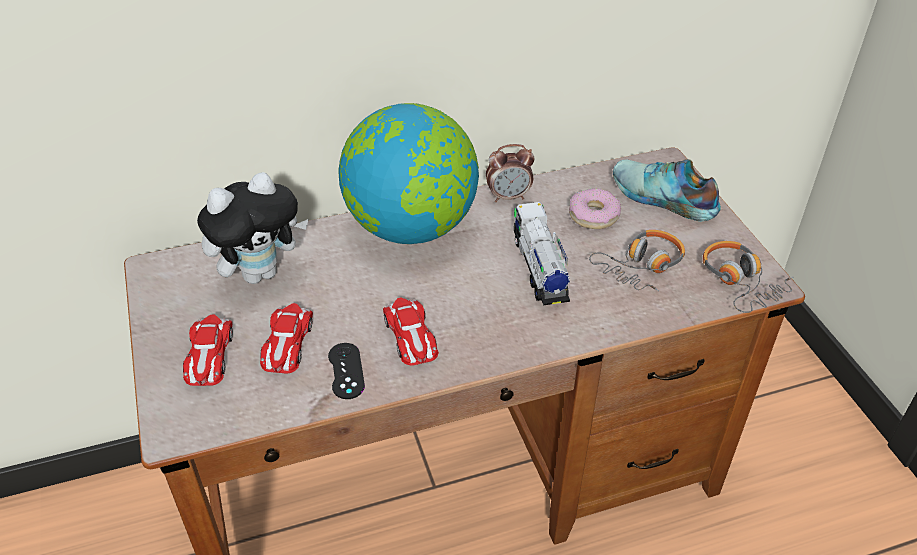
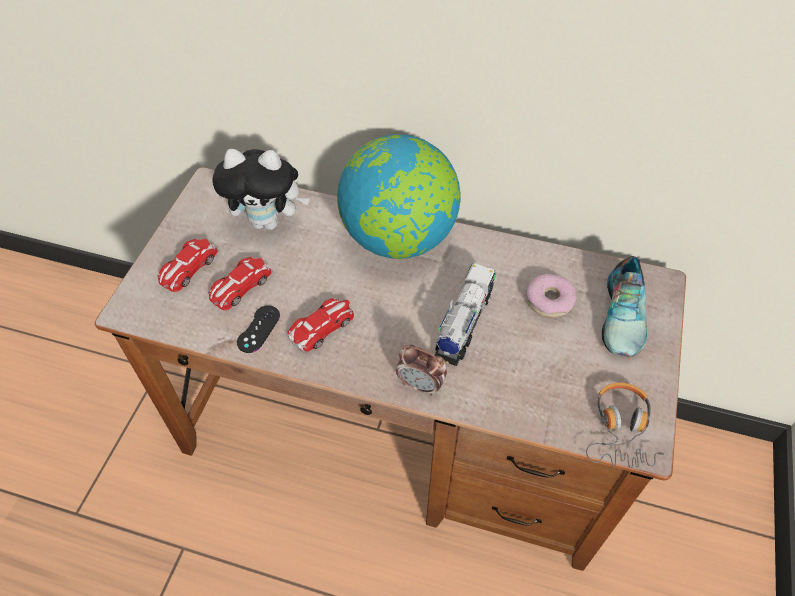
camera: 35 degrees right, 10 degrees up
(410, 336) = (322, 327): toy car -> toy car turned 150 degrees counterclockwise
(508, 197) = (495, 248): alarm clock -> alarm clock (420, 385)
(641, 266) = (547, 367): headphones -> none
(662, 198) = (624, 315): shoe -> shoe turned 150 degrees counterclockwise

